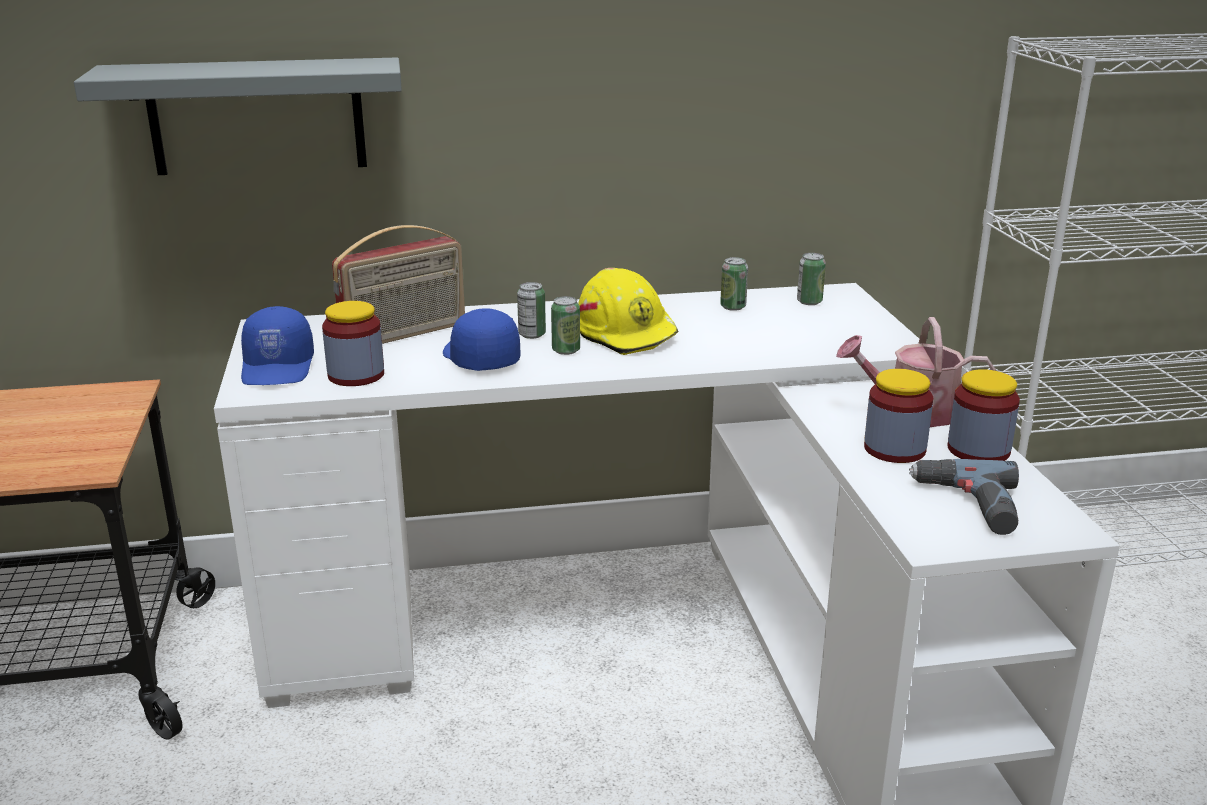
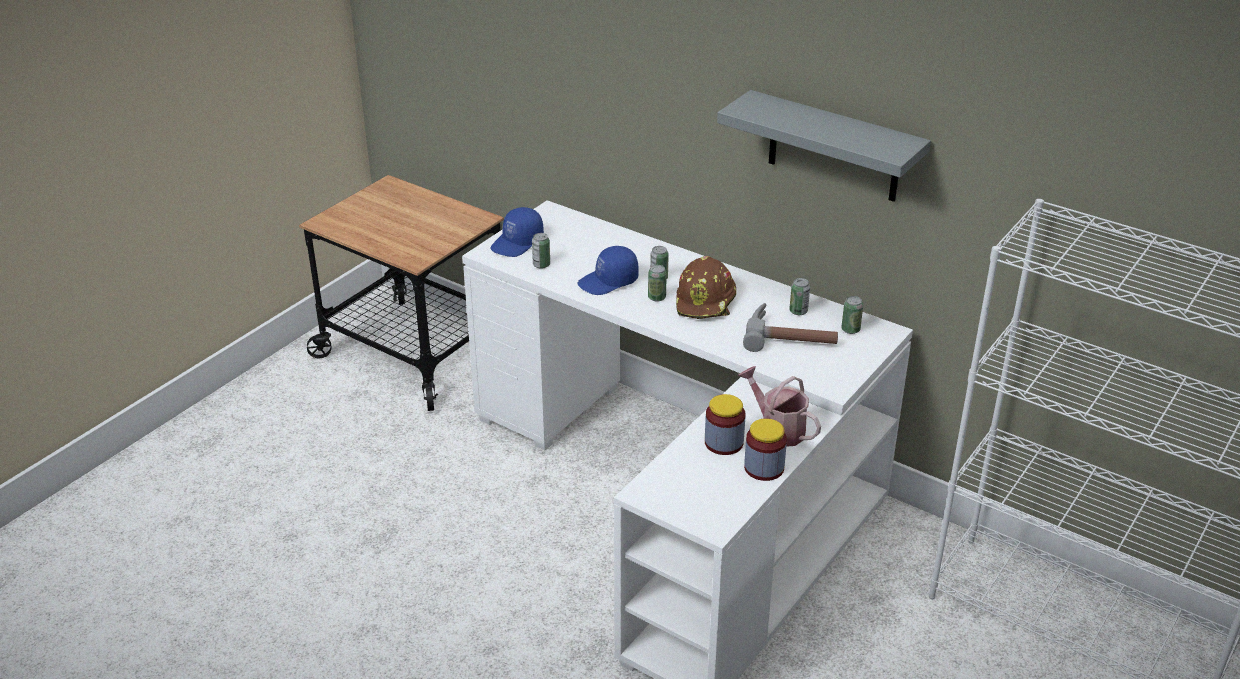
camera: 45 degrees right, 10 degrees up
(257, 116) = (568, 91): grey shelf -> grey shelf (834, 147)
(356, 375) = (541, 265): jar -> can
(405, 334) = (601, 248): radio -> none
(479, 358) = (608, 282): blue cap -> blue cap turned 135 degrees counterclockwise
(627, 334) = (706, 302): yellow hard hat -> brown hard hat
(771, 327) = (790, 336): none -> hammer
(968, 506) = (694, 489): power drill -> none

